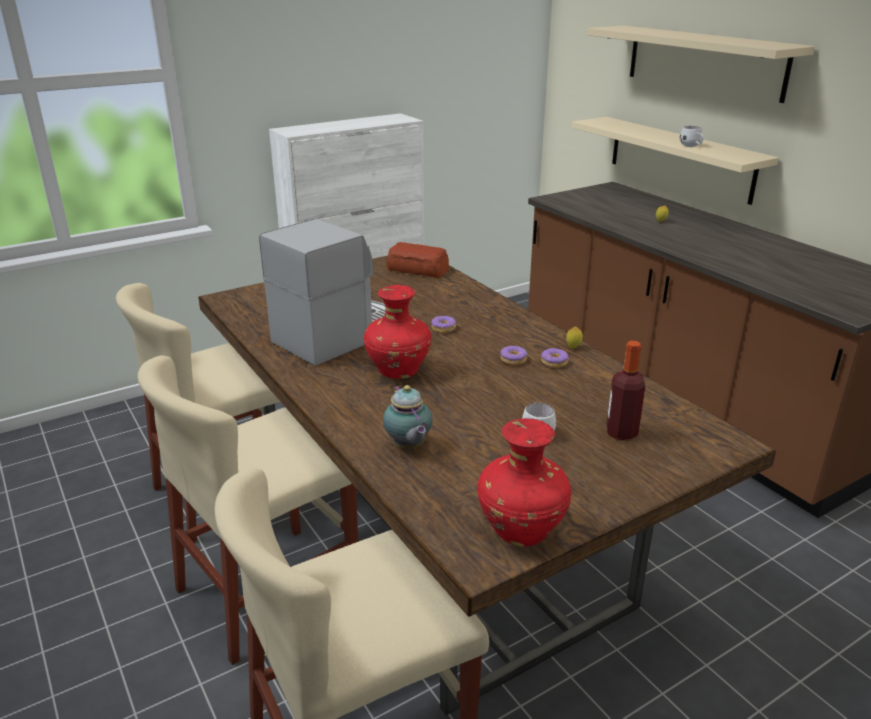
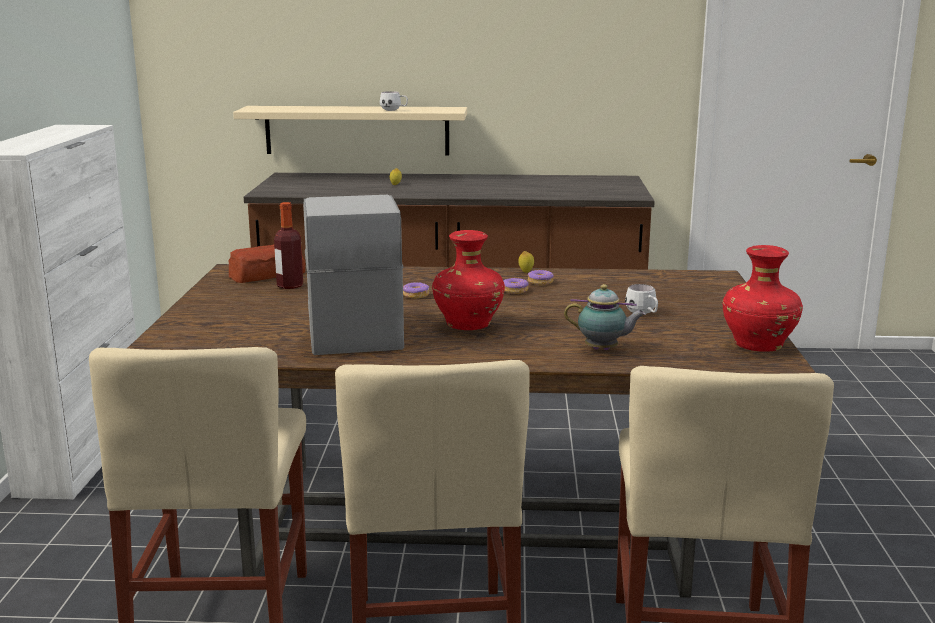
camera: 55 degrees left, 10 degrees down
(621, 433) = (670, 293): bottle -> bottle (290, 285)
(704, 61) = (365, 33): beige shelf -> none

